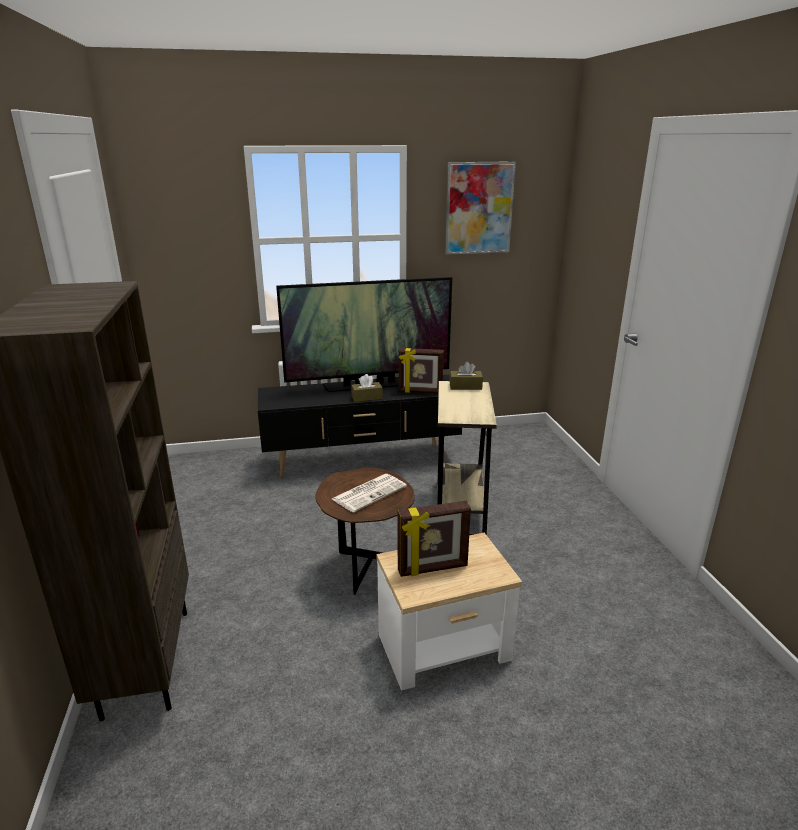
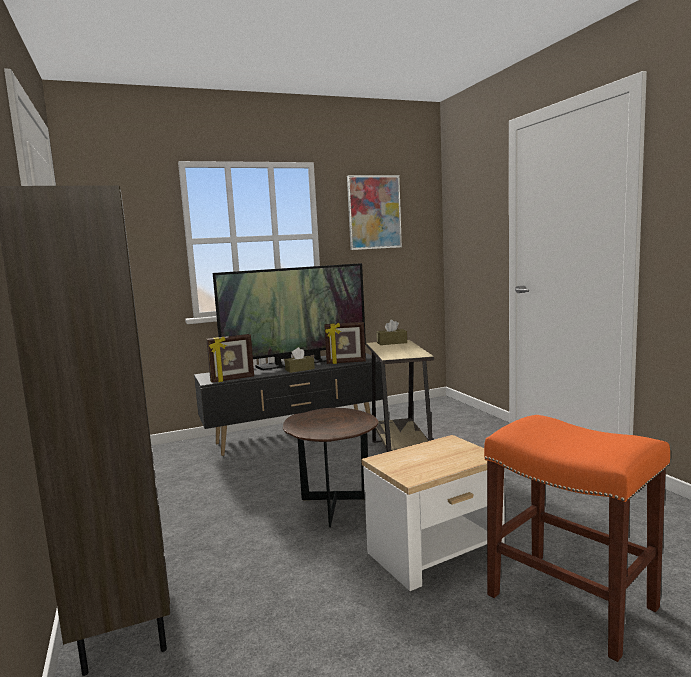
camera: 10 degrees left, 15 degrees down
(369, 492) = (334, 421): newspaper -> none
(433, 569) = (420, 460): picture frame -> picture frame (232, 379)
(553, 736) = (573, 602): none -> orange stool

